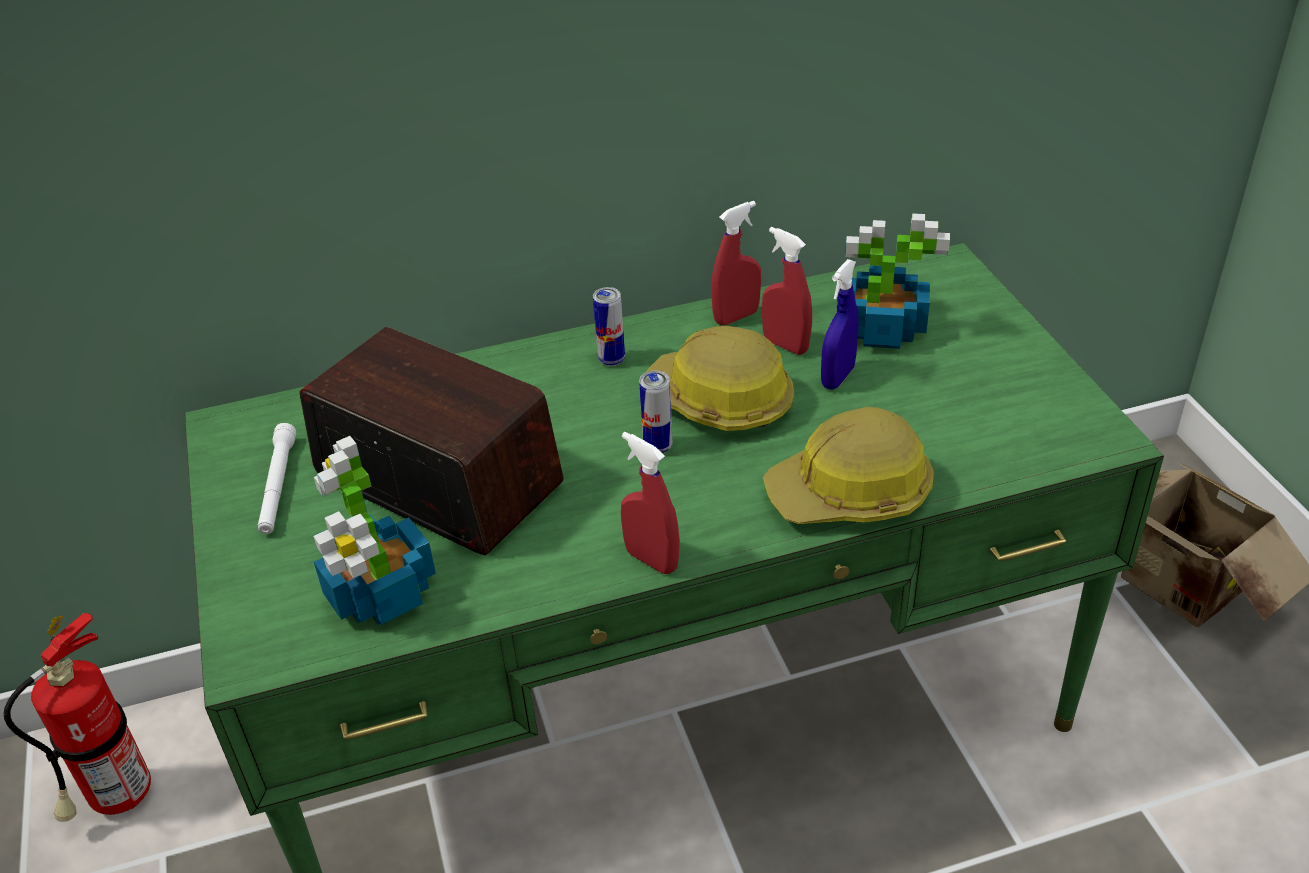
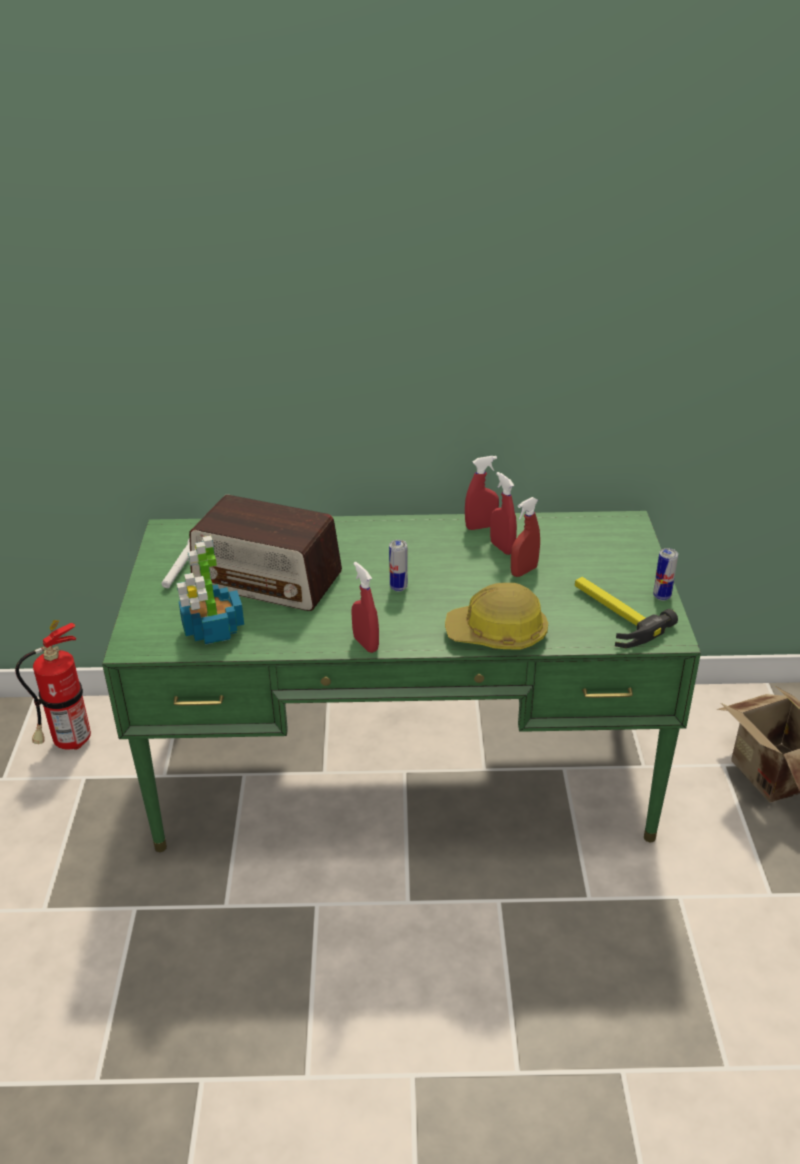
camera: 15 degrees right, 5 degrees down
(437, 479) = (268, 580): radio -> radio turned 150 degrees clockwise
(611, 360) = (395, 536): can -> can (661, 596)
(719, 401) = (446, 570): hard hat -> none
(838, 377) = (524, 571): blue spray bottle -> red spray bottle
(881, 328) = (565, 549): potted plant -> none
(1005, 421) = (612, 614): none -> hammer

